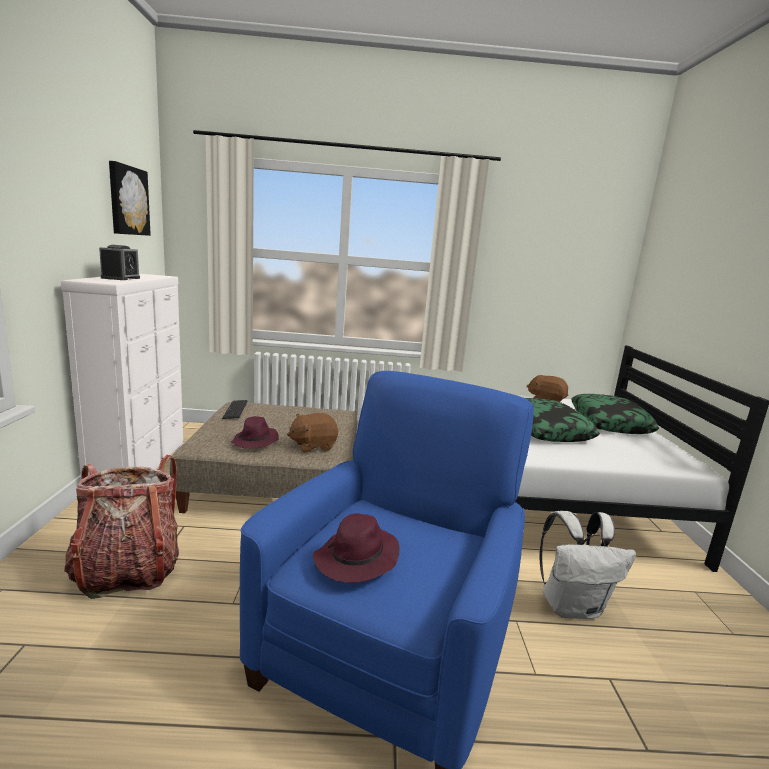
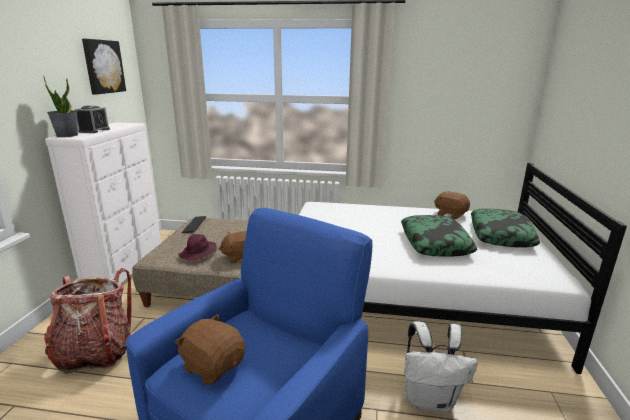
camera: 10 degrees right, 5 degrees up
(89, 280) = (67, 135): none -> potted plant
(357, 559) = (213, 366): purple hat -> brown plush toy

